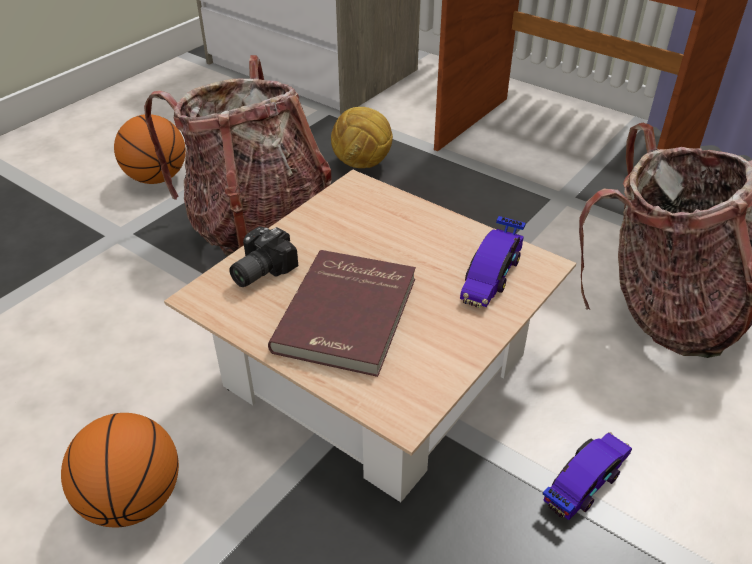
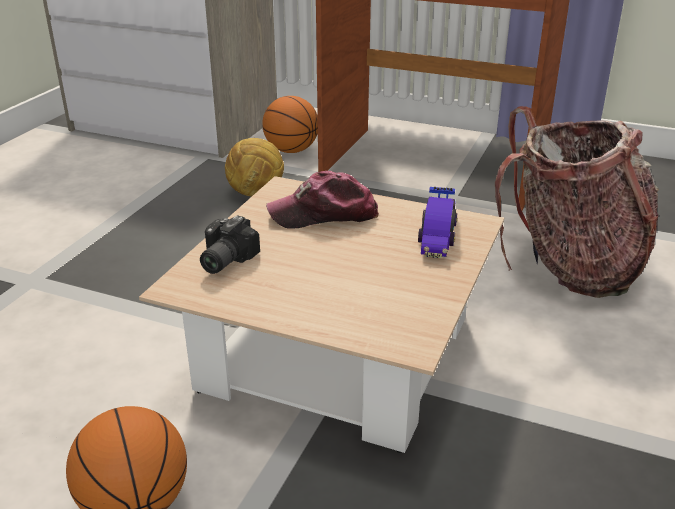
camera: 15 degrees left, 10 degrees down
(157, 178) = (53, 228): basketball -> basketball (291, 150)
(257, 224) = (173, 253): backpack -> none
(349, 315) = (325, 281): red book -> none
(382, 228) = (324, 214): none -> cap
(586, 481) = (560, 404): toy car -> none

